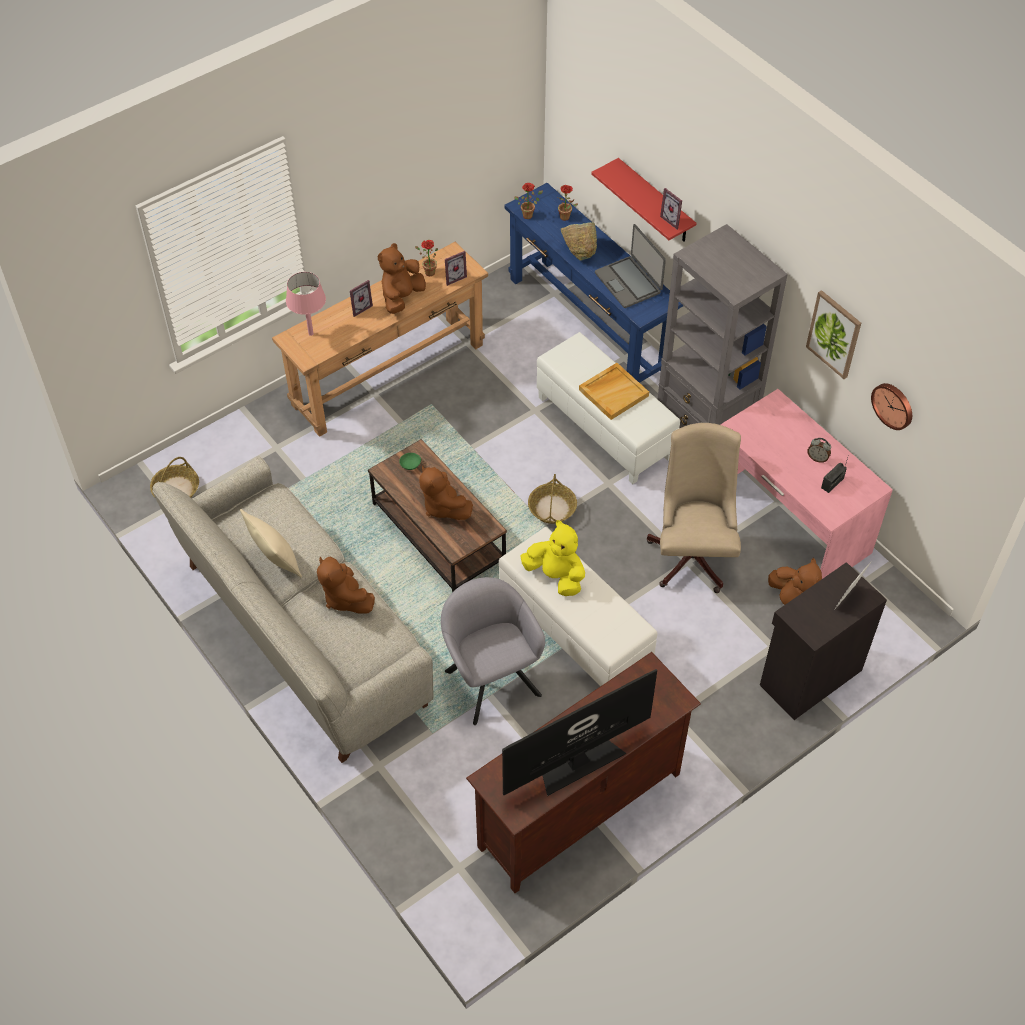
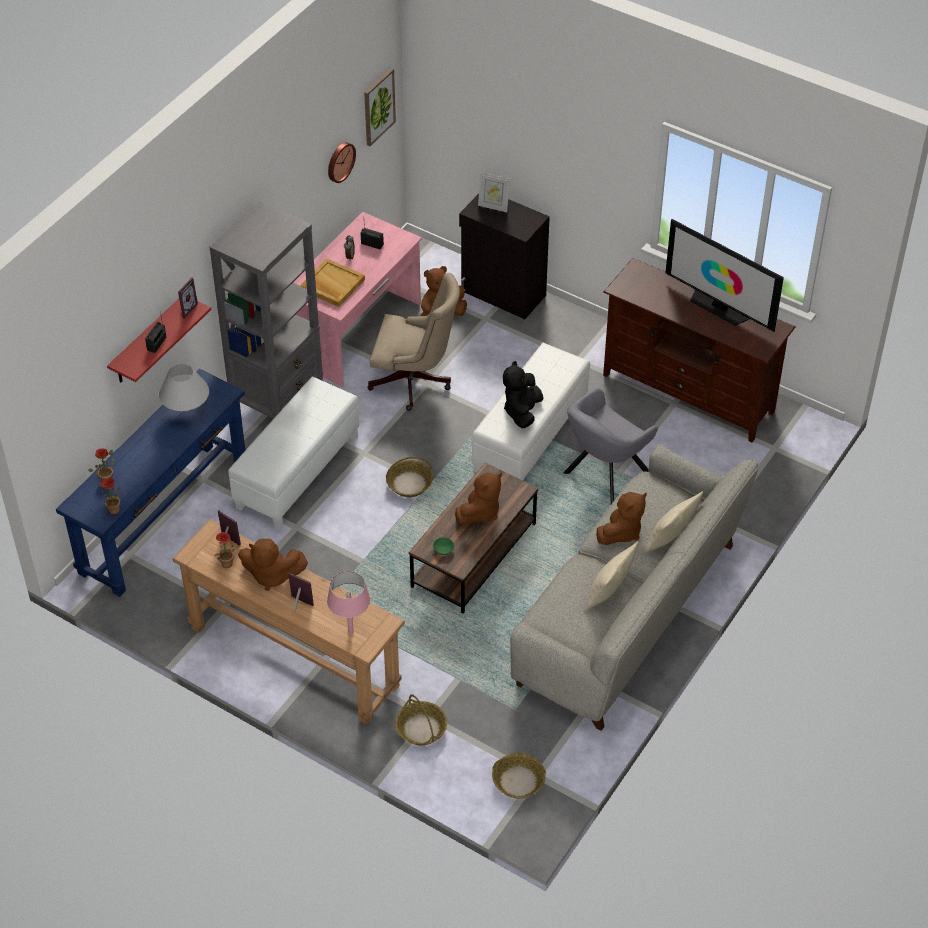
camera: 110 degrees left, 5 degrees down
(267, 439) = (421, 728): none -> basket
(314, 637) = (670, 540): none -> beige pillow
(556, 576) = (522, 411): yellow plush toy -> black plush toy
(579, 251) = (155, 457): green bowl -> none
(613, 392) = (300, 424): beige tray -> beige tray (332, 285)
(628, 282) = (186, 411): laptop -> white table lamp
(632, 193) = (157, 343): none -> radio
(693, 552) = (415, 382): beige office chair -> beige office chair turned 150 degrees counterclockwise
(834, 334) = (294, 186): picture -> picture (378, 106)

